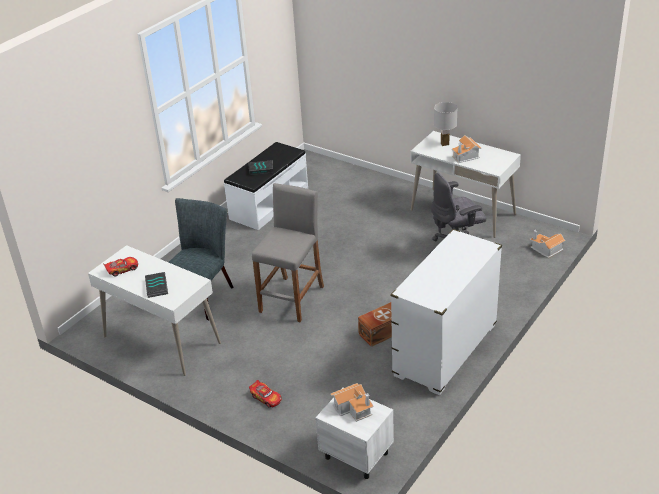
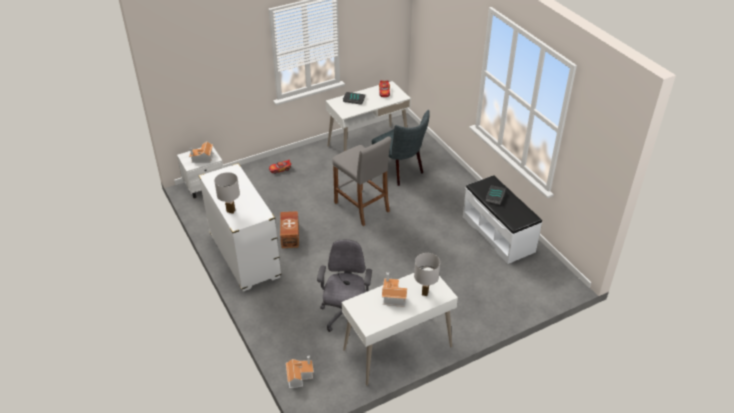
camera: 115 degrees right, 5 degrees up
(474, 259) = (231, 211): none -> white table lamp

